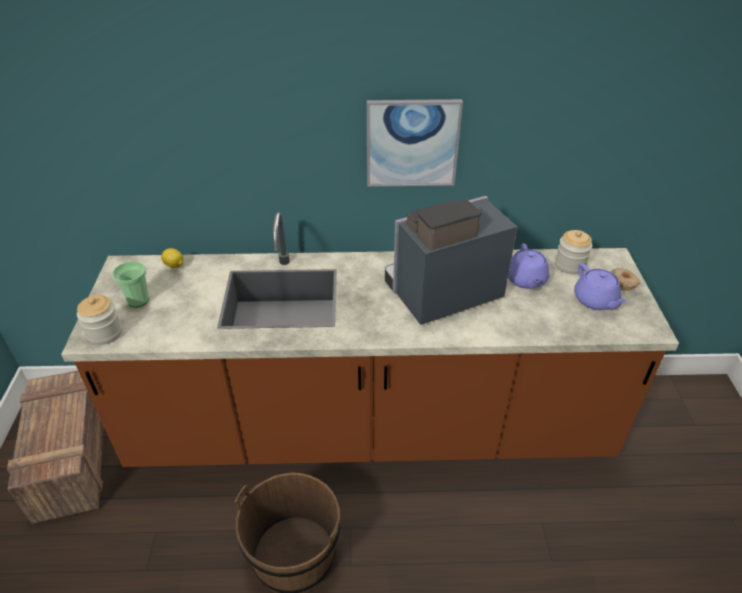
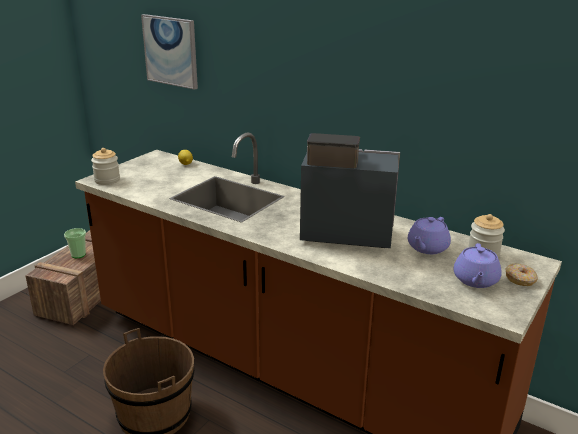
camera: 35 degrees right, 15 degrees down
(138, 300) = (144, 172): cup -> cup (78, 255)
(412, 143) = (361, 100): picture -> picture (171, 51)

